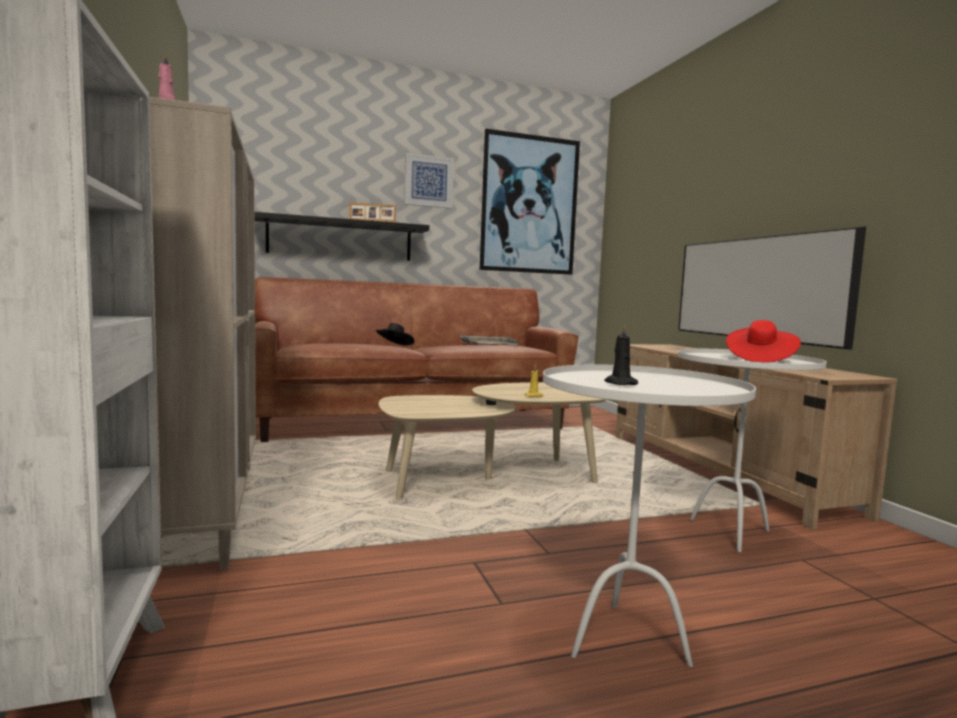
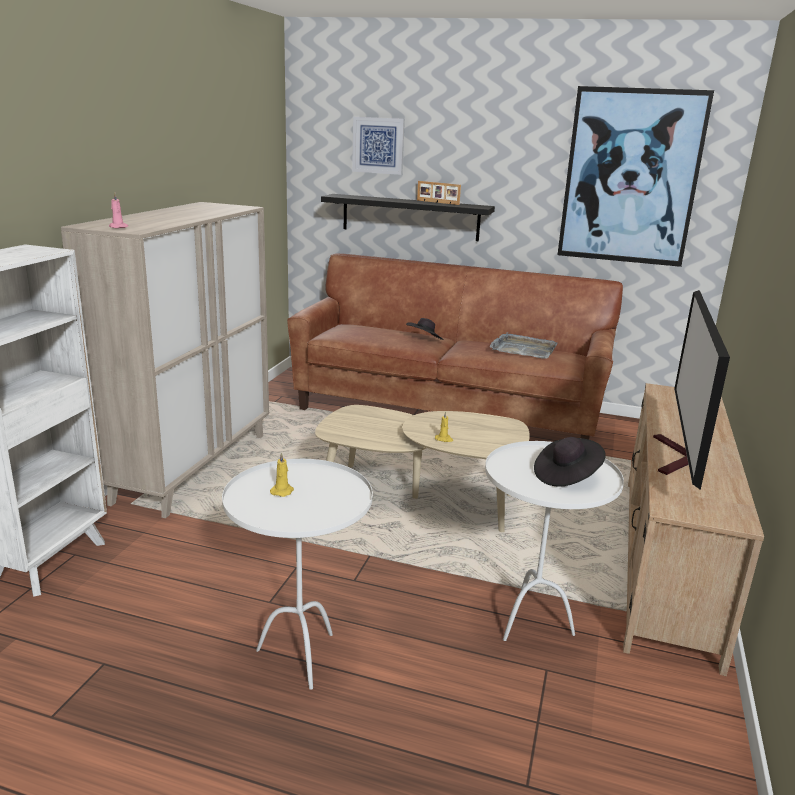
camera: 35 degrees right, 15 degrees up
(428, 181) = (505, 153): picture -> picture (378, 145)
(619, 383) = (282, 491): black candle -> yellow candle
(759, 359) = (566, 476): red hat -> black hat

